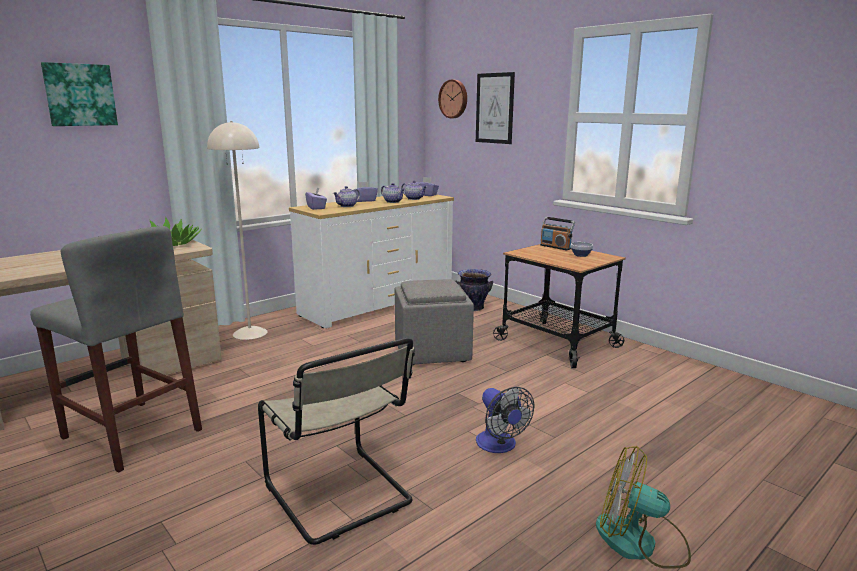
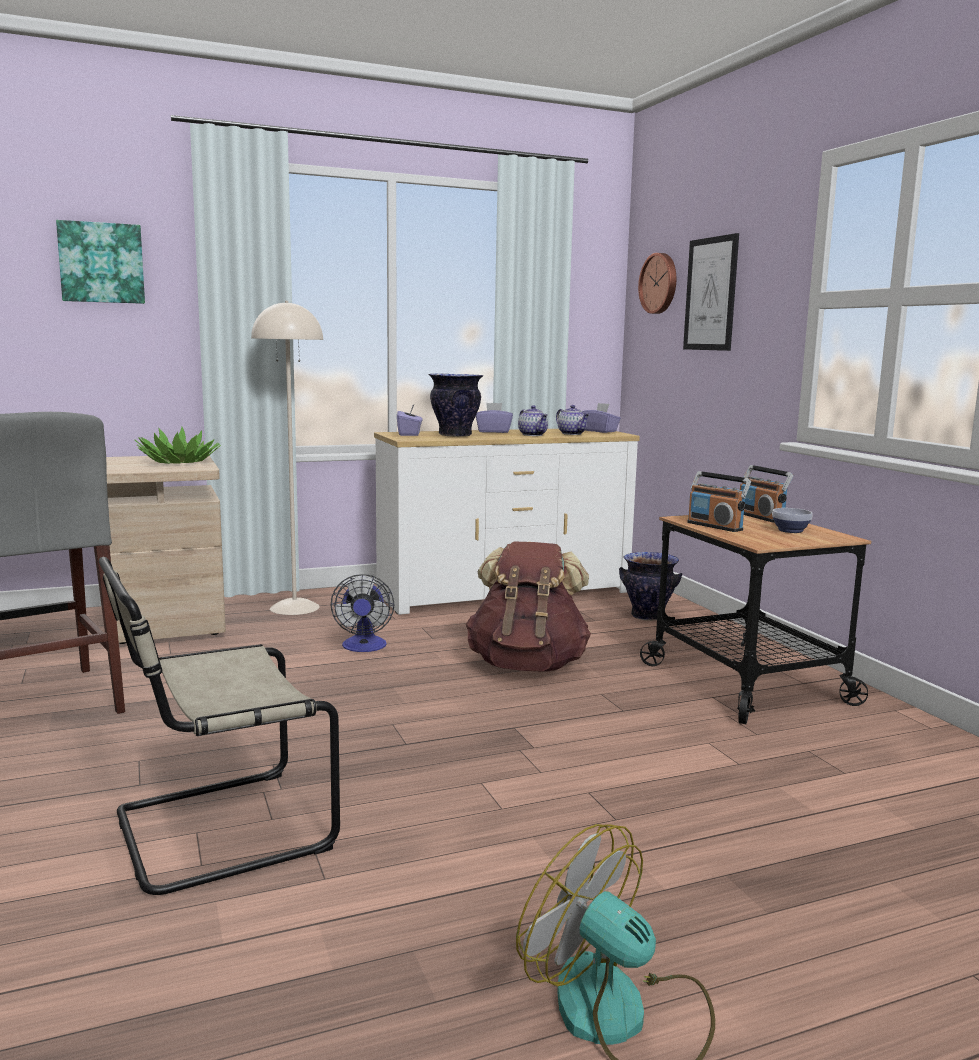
camera: 20 degrees right, 5 degrees down
(341, 496) = (214, 831): beige chair -> beige chair turned 75 degrees clockwise
(347, 206) = (455, 435): teapot -> vase
(432, 351) = (527, 665): grey ottoman -> brown backpack
(499, 446) = (511, 813): fan -> fan (364, 647)
(540, 256) = (715, 526): none -> radio

